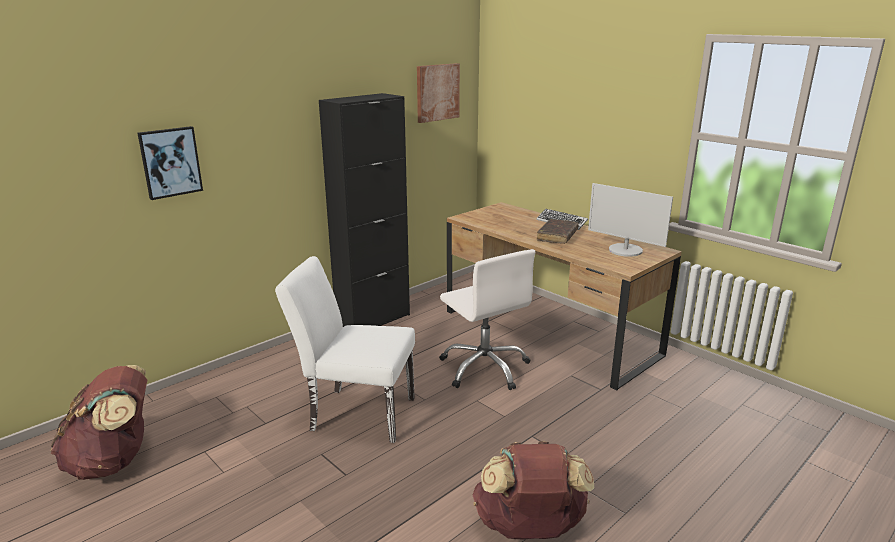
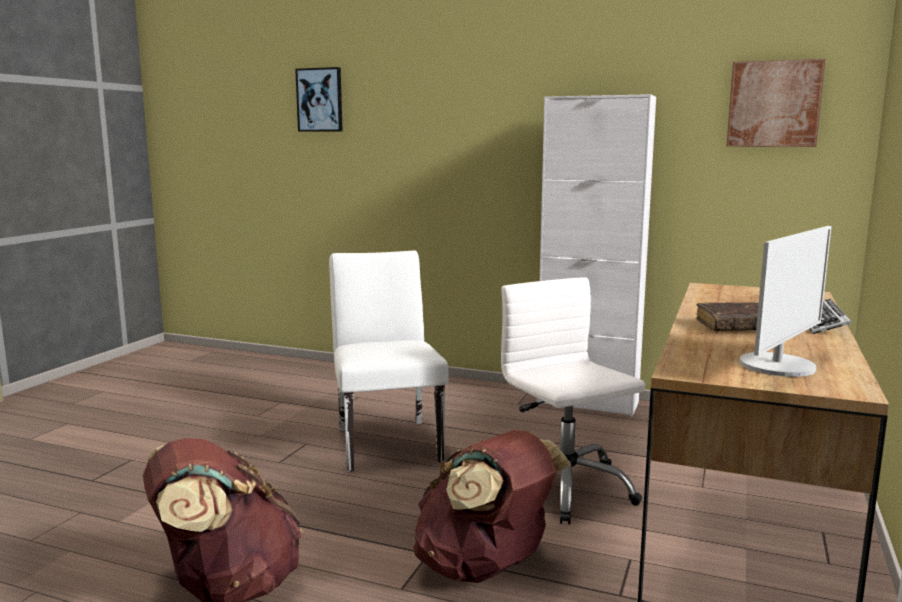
camera: 65 degrees right, 10 degrees down
(114, 461) = (252, 380): brown backpack -> brown backpack (485, 568)
(170, 162) = (393, 147): picture -> picture (320, 100)
(373, 320) = (587, 403): black cabinet -> white cabinet
(485, 368) = (564, 488): white office chair -> white office chair turned 120 degrees clockwise
(625, 250) = (778, 365): monitor -> monitor turned 150 degrees counterclockwise

